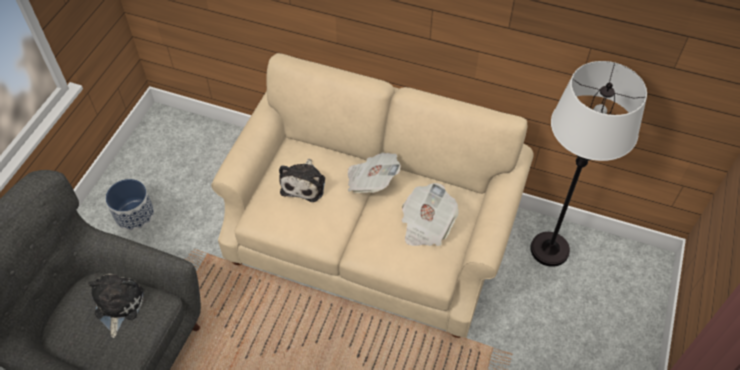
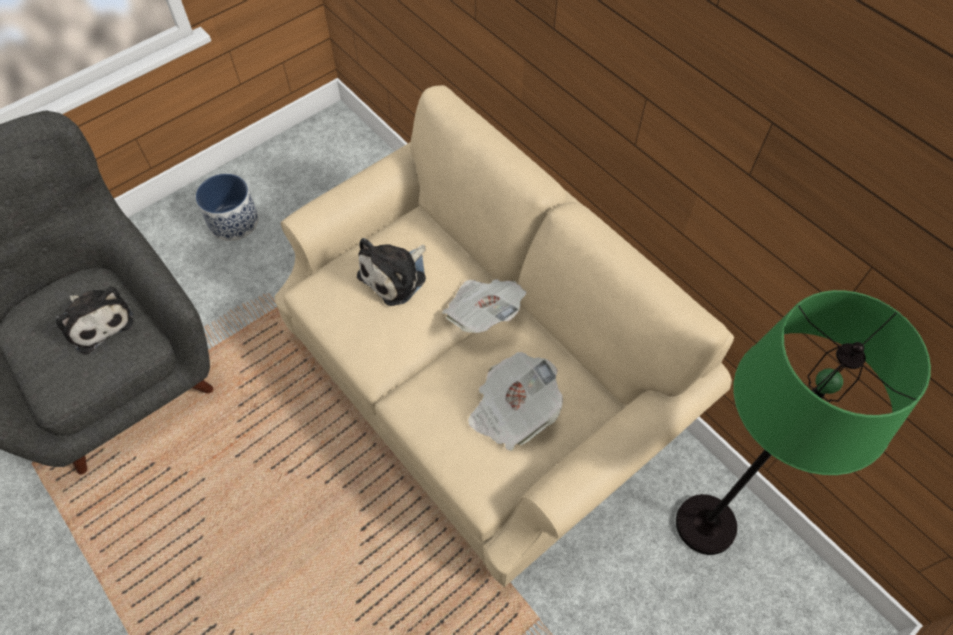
camera: 30 degrees right, 5 degrees up
(118, 306) = (98, 321): plush toy -> plush toy turned 105 degrees clockwise
(550, 249) = (706, 525): white floor lamp -> green floor lamp

